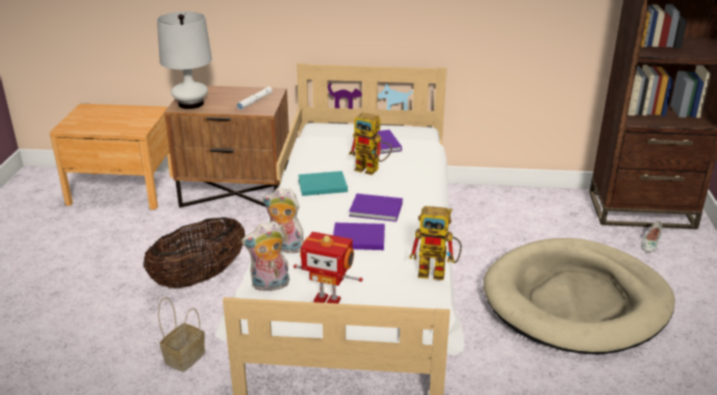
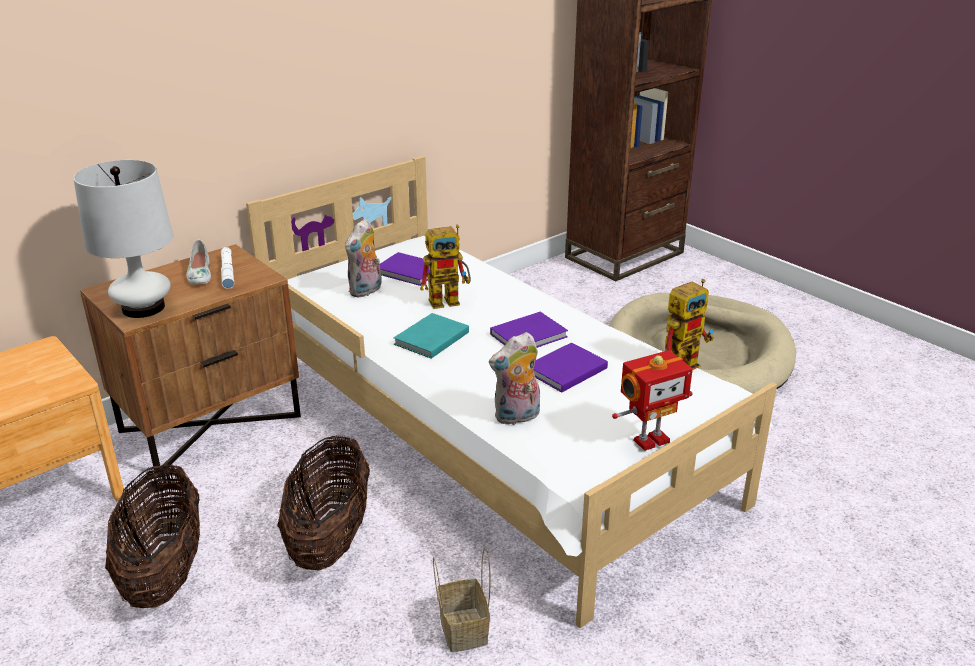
camera: 45 degrees left, 0 degrees up
(121, 251) = (164, 572): none -> basket
(269, 285) = (575, 461): plush toy -> plush toy (366, 291)
(650, 243) = (671, 279): white shoe -> white shoe (199, 273)

